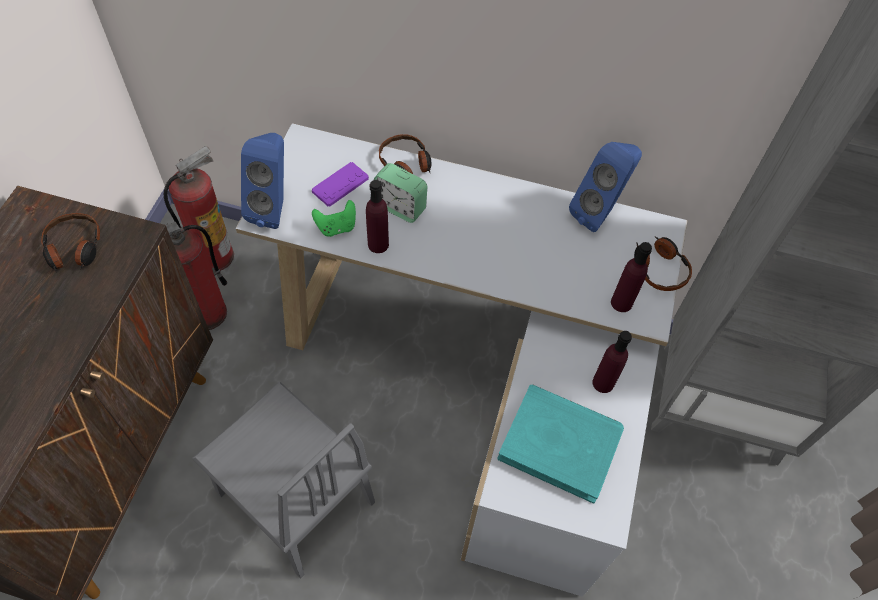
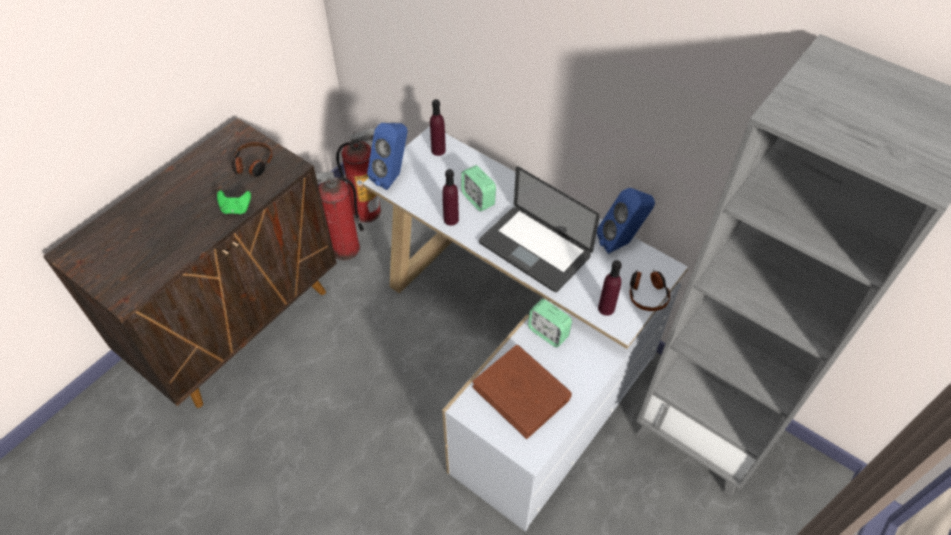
camera: 25 degrees right, 5 degrees down
(295, 497) = (351, 390): grey chair -> none
(336, 227) = (428, 200): green game controller -> green game controller (236, 209)
(340, 185) = (444, 174): purple game controller -> none
(406, 164) = (496, 172): headphones -> none
(501, 253) = (534, 249): none -> laptop
(555, 354) = (548, 332): none -> alarm clock
(560, 443) = (522, 392): turquoise book -> brown book
(603, 383) = (574, 363): purple bottle -> purple bottle (438, 150)

